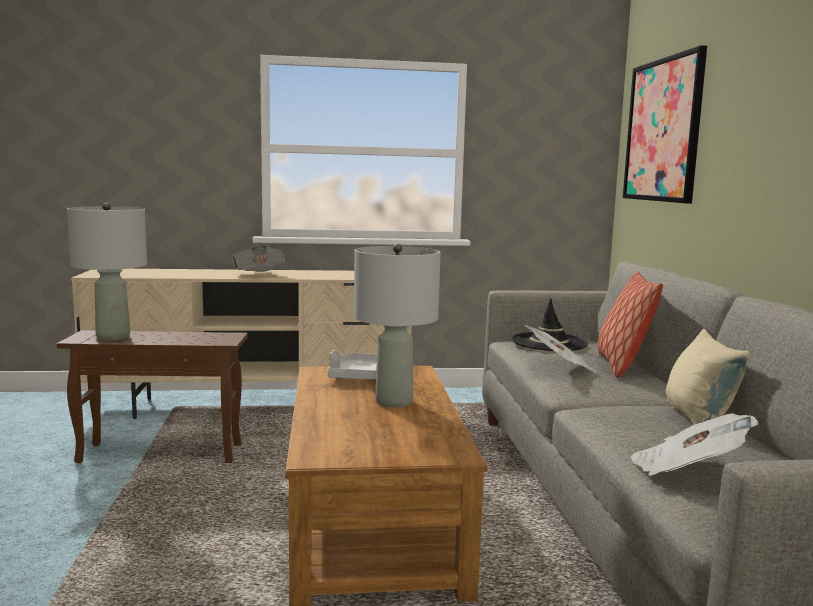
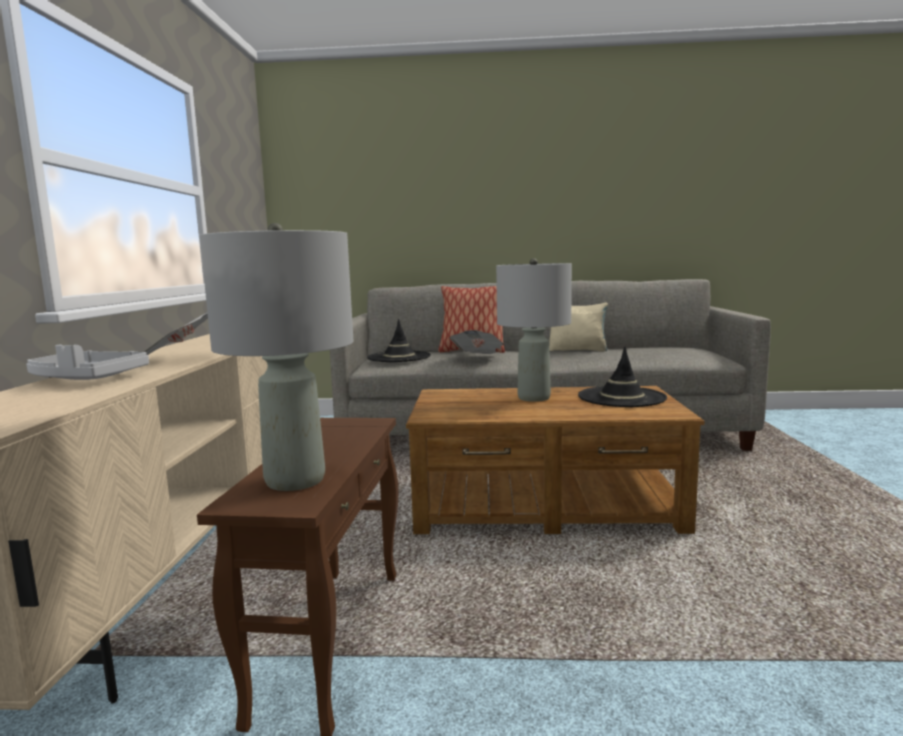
camera: 80 degrees left, 0 degrees up
(357, 375) = (452, 406): grey tray -> grey tray (86, 379)
(399, 438) = (621, 397): none -> black hat
(663, 130) = (350, 184): picture -> none
(686, 471) = (665, 356): newspaper -> none

